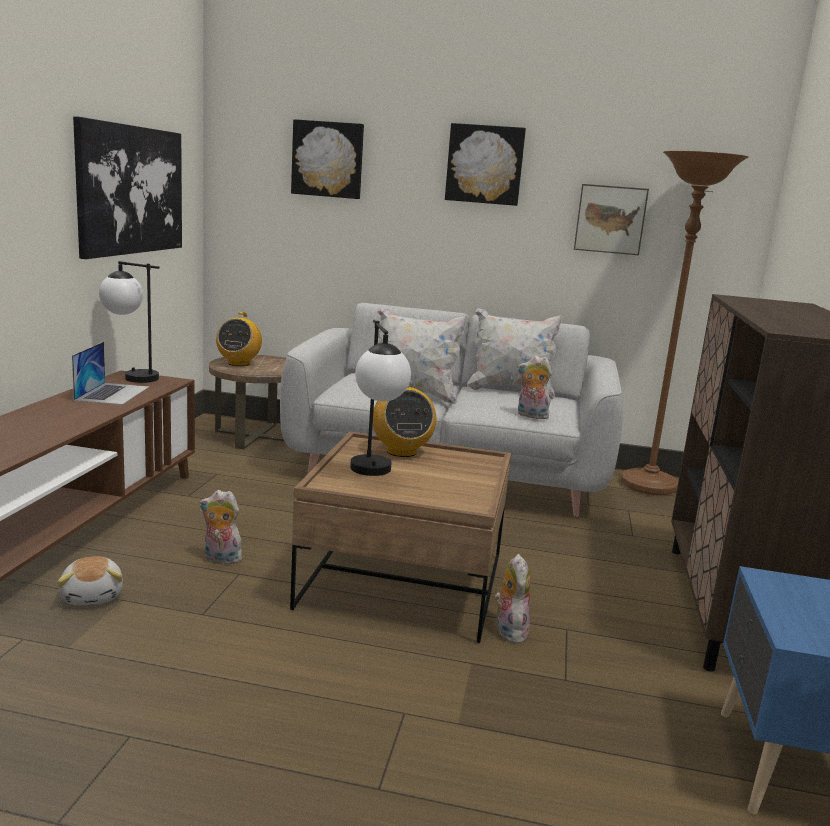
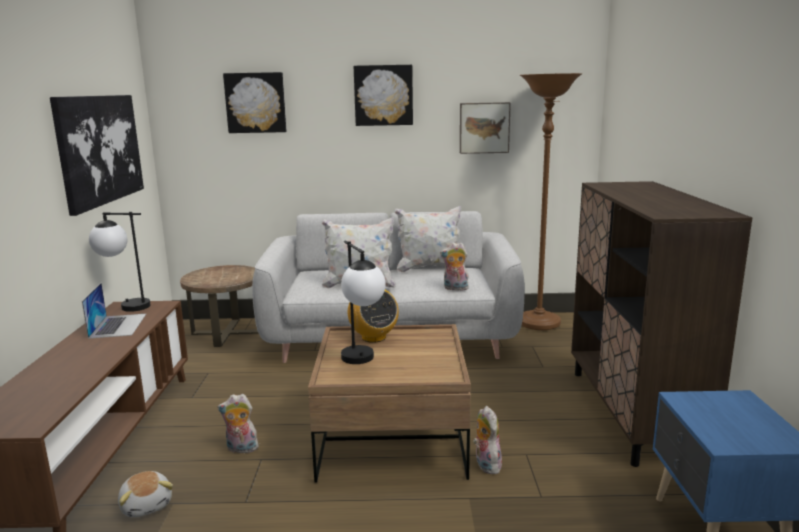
camera: 10 degrees left, 0 degrees up
(238, 363) = (205, 277): radio -> none

